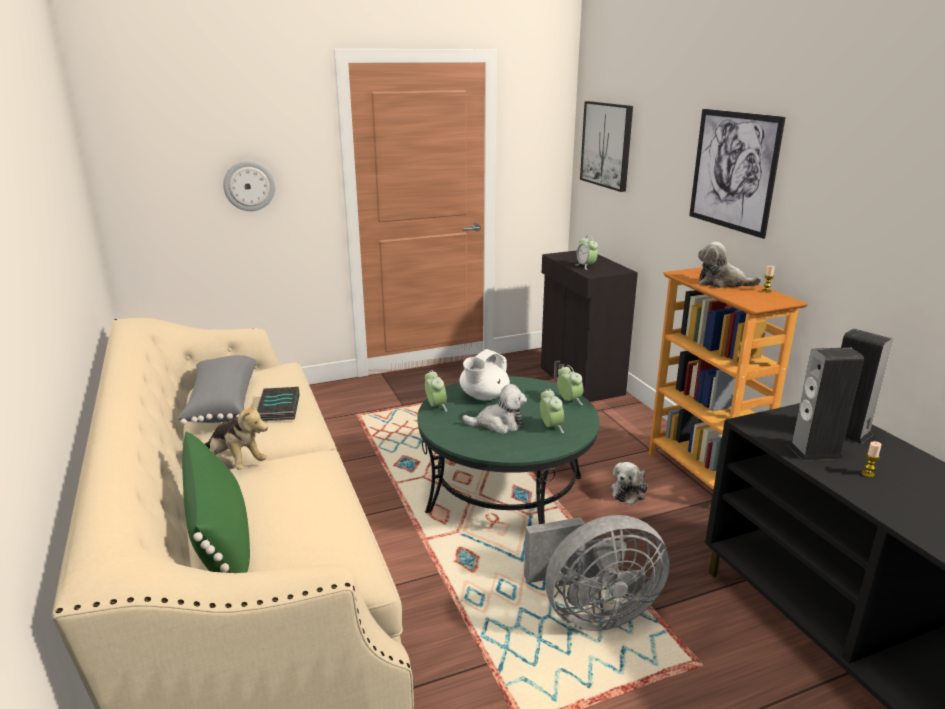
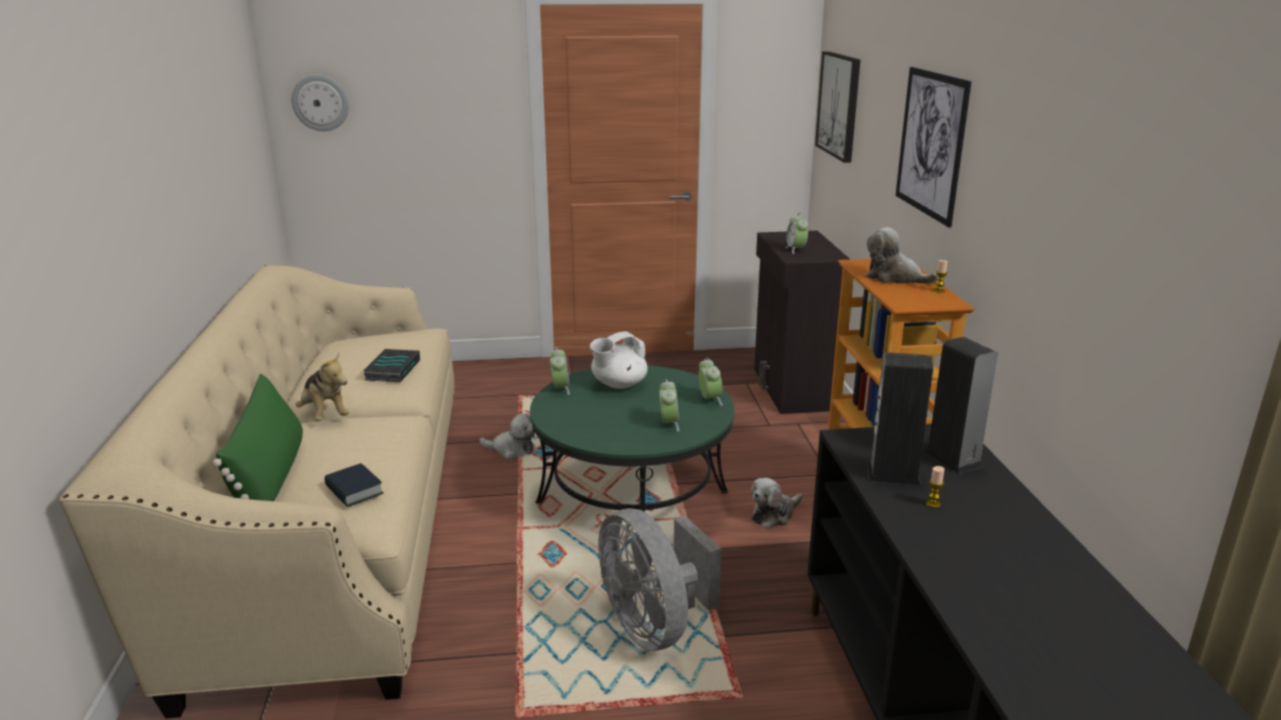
camera: 15 degrees right, 0 degrees up
(221, 404) = (342, 360): grey pillow -> none
(249, 185) = (428, 136): wall clock -> wall clock (320, 102)
(320, 538) = (354, 491): none -> book
(498, 424) = (614, 414): plush toy -> plush toy (512, 450)
(591, 612) = (654, 626): grey fan -> grey fan turned 60 degrees clockwise

